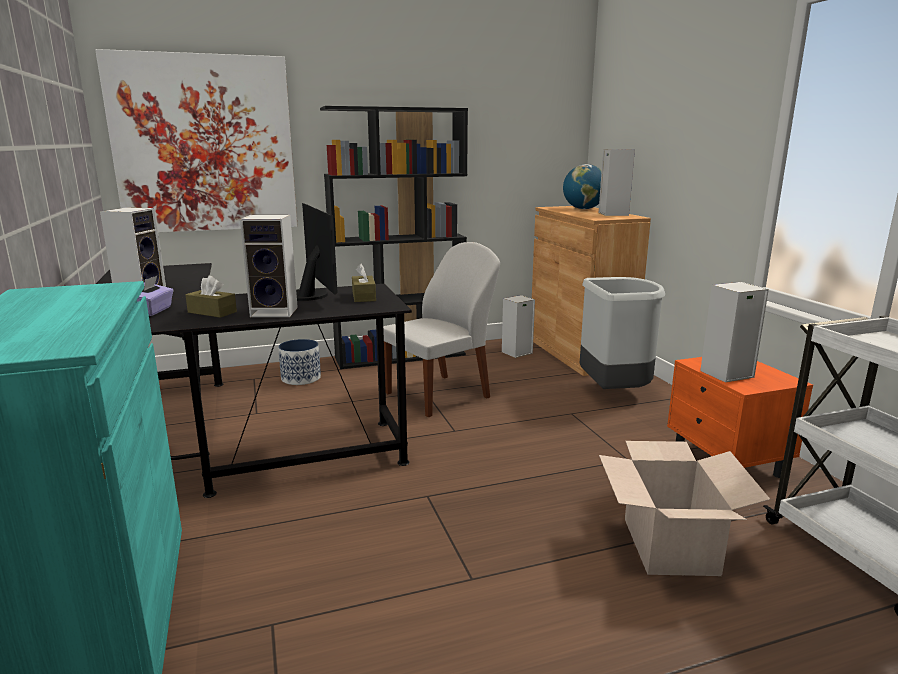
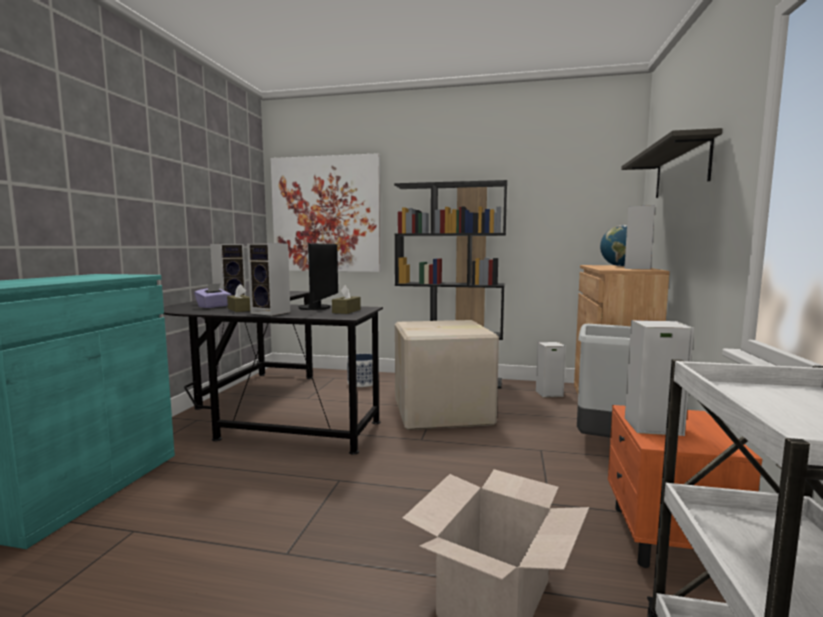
camera: 30 degrees right, 10 degrees down
(440, 395) = (443, 412): white chair -> cardboard box
(659, 114) = (681, 170): none -> shelf

